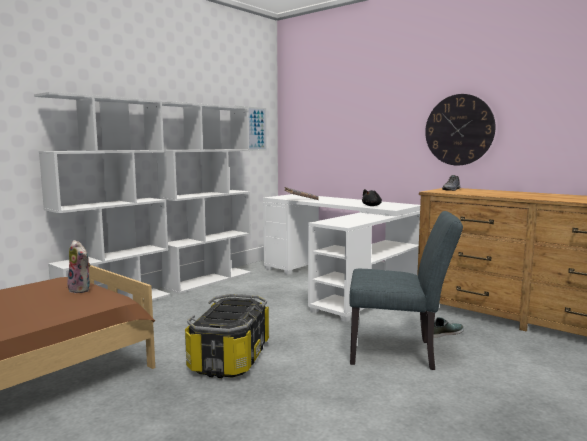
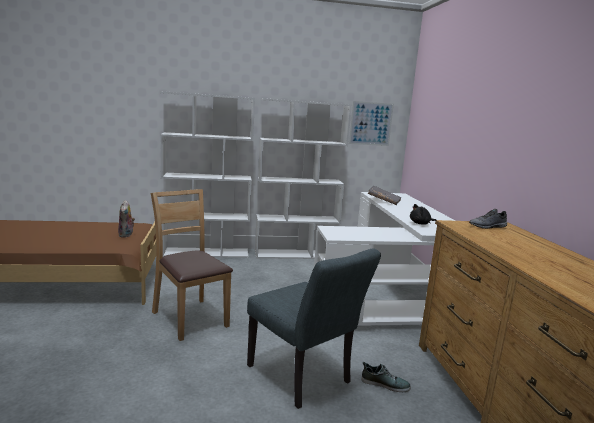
camera: 40 degrees right, 5 degrees up
(229, 357) = (190, 318): storage box -> brown chair
(459, 130) = (533, 152): wall clock -> none

